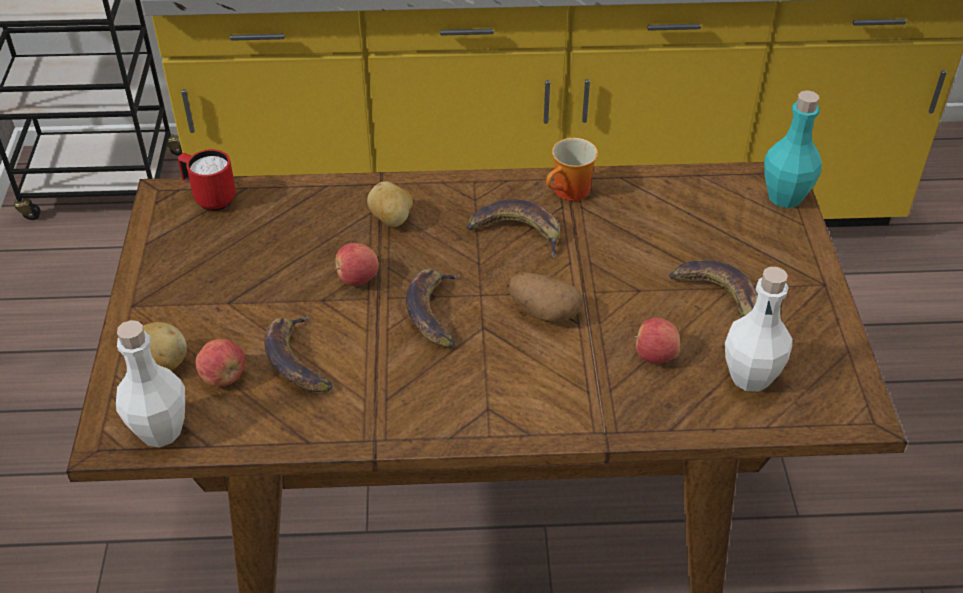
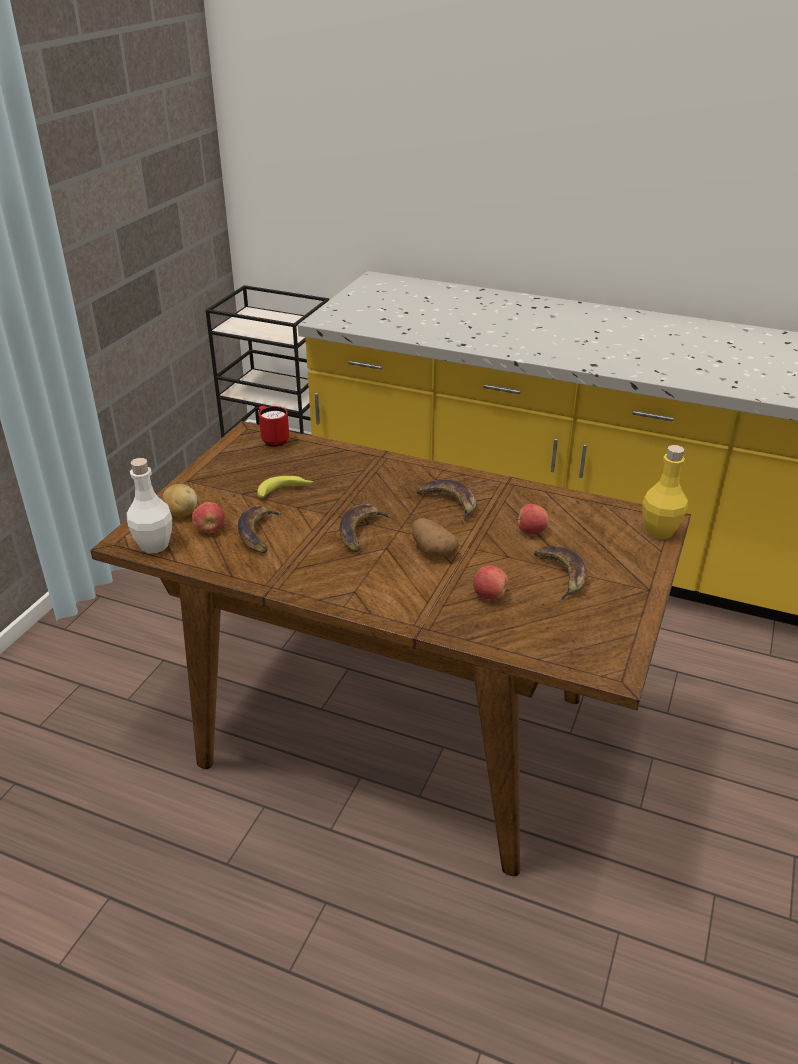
camera: 25 degrees right, 10 degrees down
(288, 279) = (286, 491): none -> banana
(357, 278) = (327, 501): apple -> apple (531, 531)
(392, 220) = (373, 477): potato -> none
(571, 193) = (503, 491): mug -> none
(750, 377) = (548, 627): white bottle -> none
(785, 197) = (659, 531): turquoise bottle -> yellow bottle

